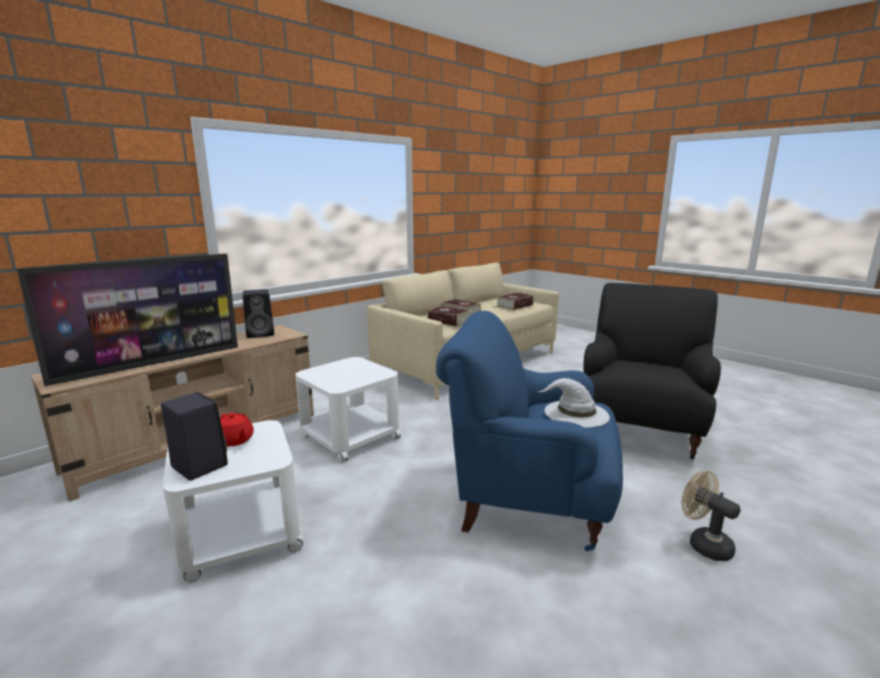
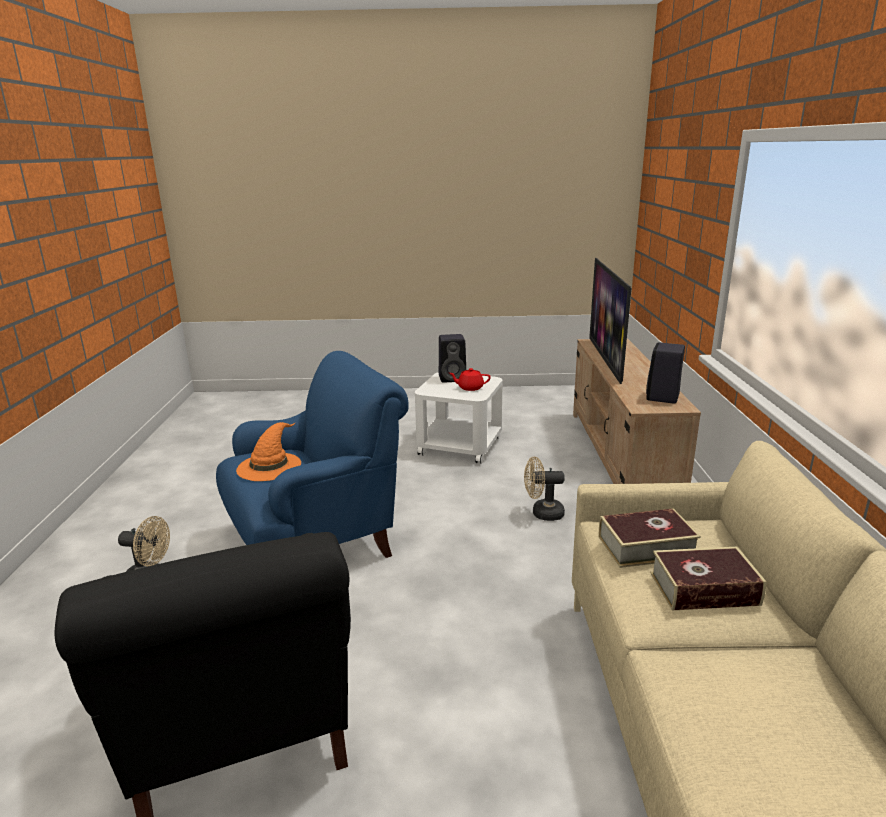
camera: 135 degrees right, 5 degrees up
(350, 437) = (542, 513): white side table -> beige fan
(514, 305) = (728, 731): book -> none
(575, 413) = (269, 466): white hat -> orange hat

